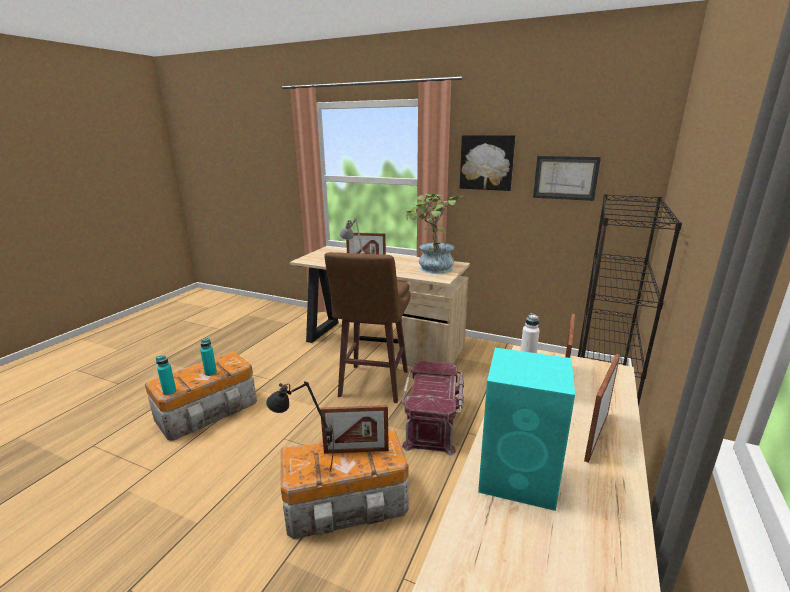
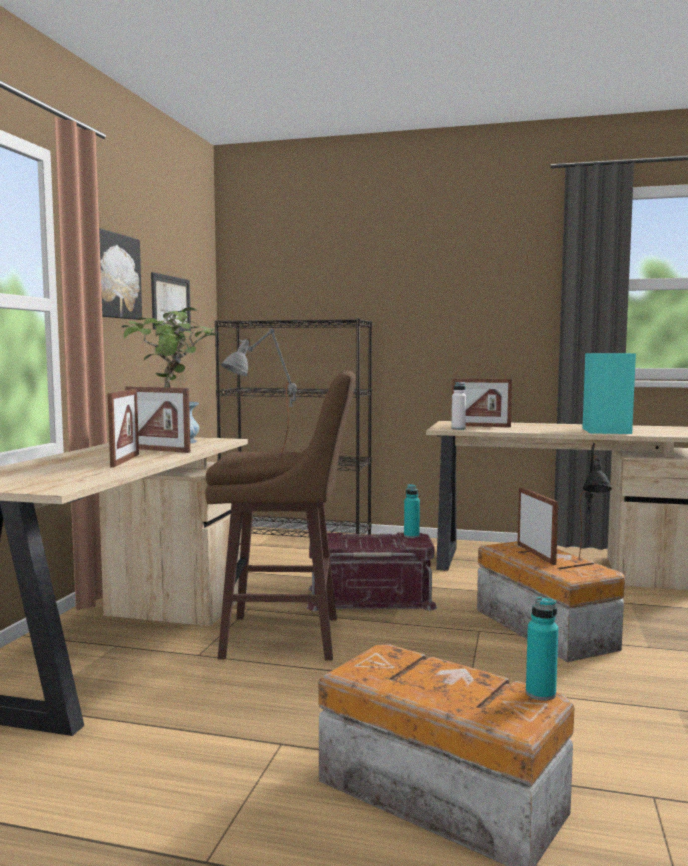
camera: 100 degrees left, 15 degrees down
(211, 373) = (438, 671): turquoise bottle -> turquoise bottle (411, 536)
(596, 435) = (541, 425): picture frame -> picture frame (158, 450)

